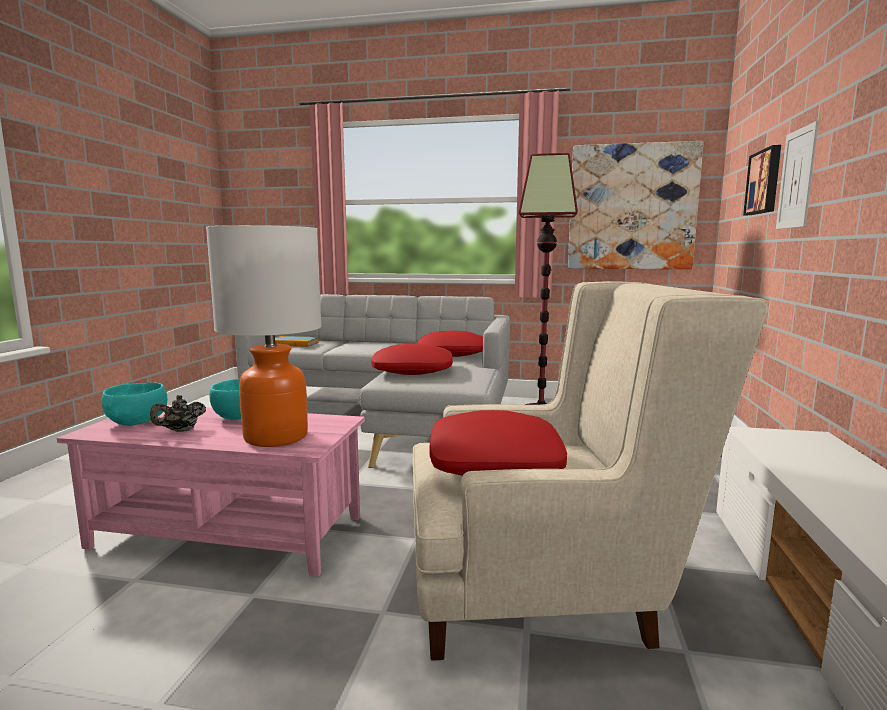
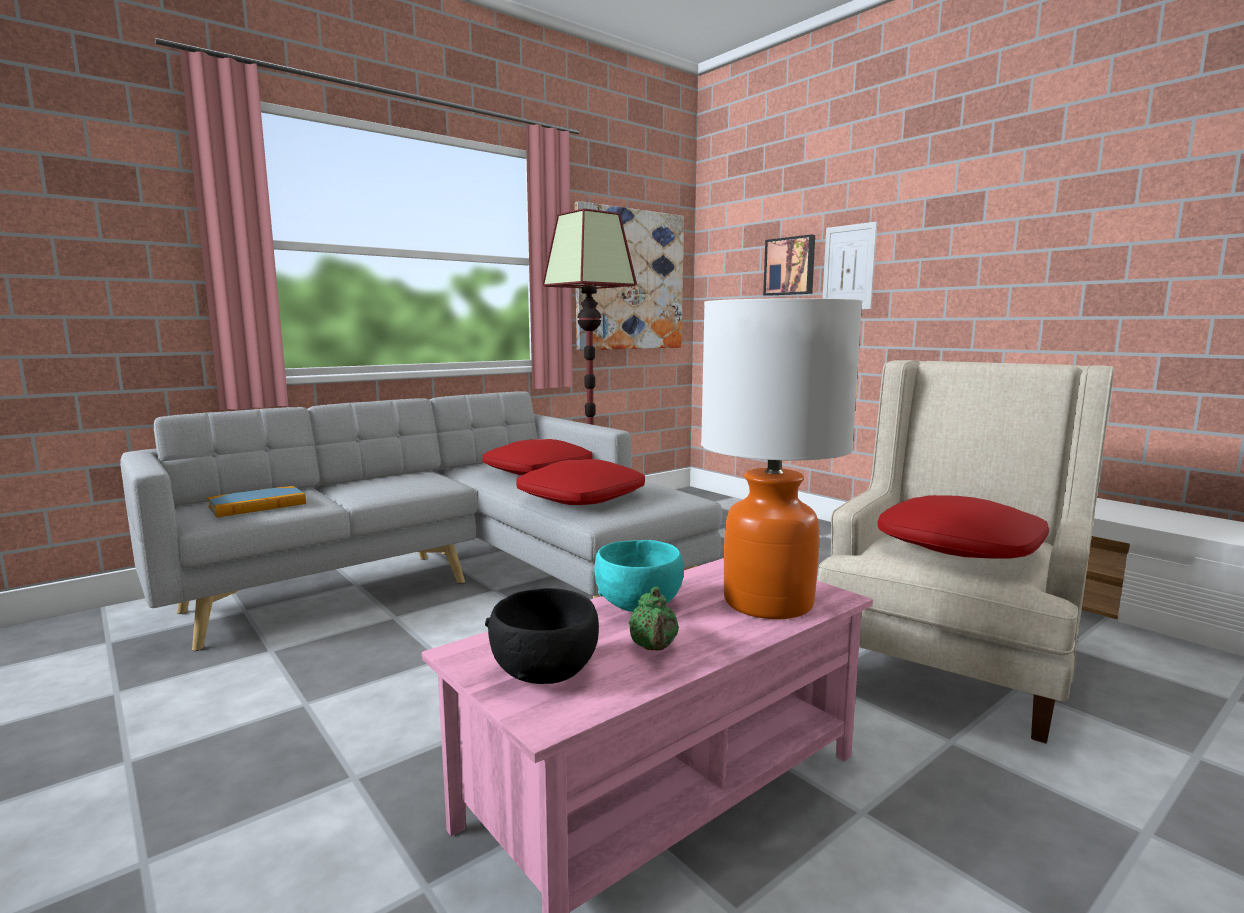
camera: 50 degrees left, 0 degrees up
(138, 421) = (544, 670): turquoise bowl -> black bowl
(180, 430) = (653, 648): black teapot -> green teapot

